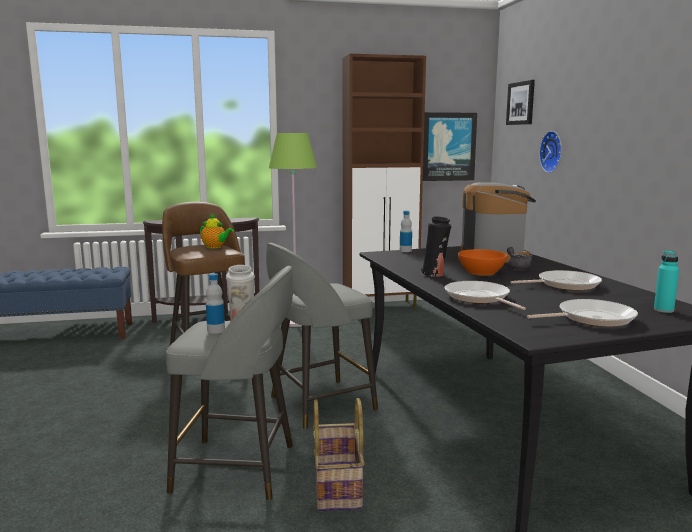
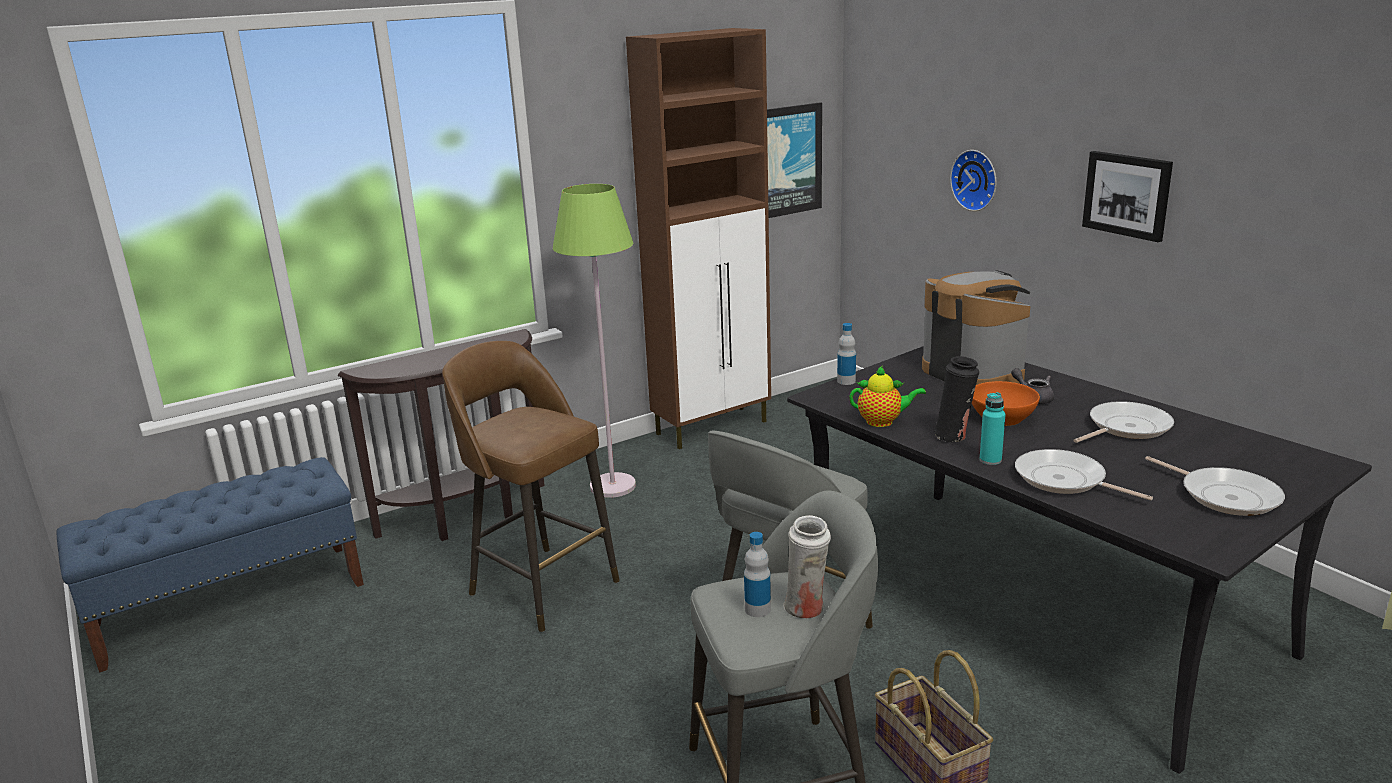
camera: 20 degrees left, 10 degrees up
(215, 247) = (542, 419): teapot -> teapot (883, 422)
(521, 103) = (904, 95): picture -> picture (1127, 195)
(591, 318) = (1225, 496): frying pan -> frying pan turned 90 degrees clockwise
(663, 310) = (1276, 460): turquoise bottle -> turquoise bottle (990, 460)

